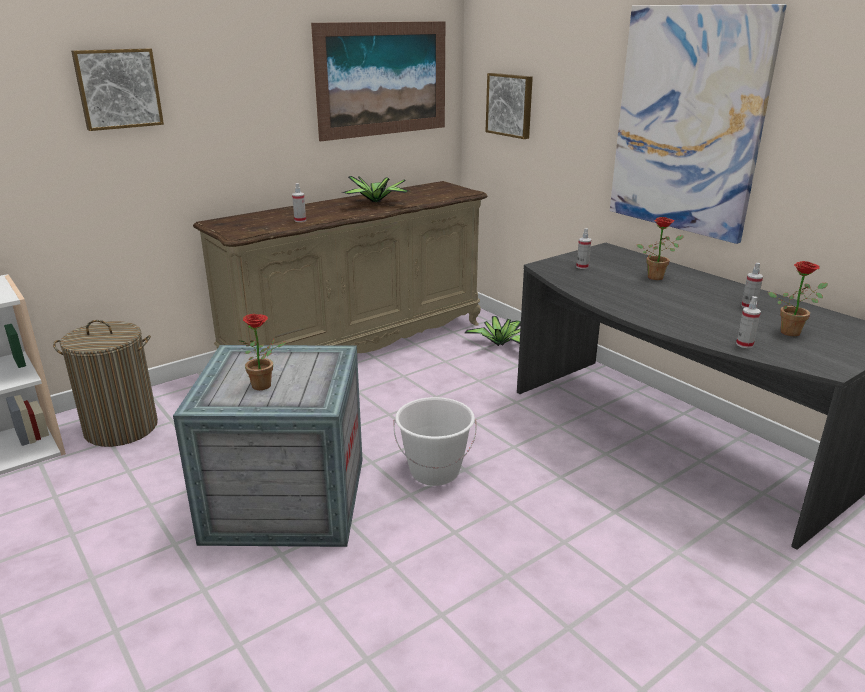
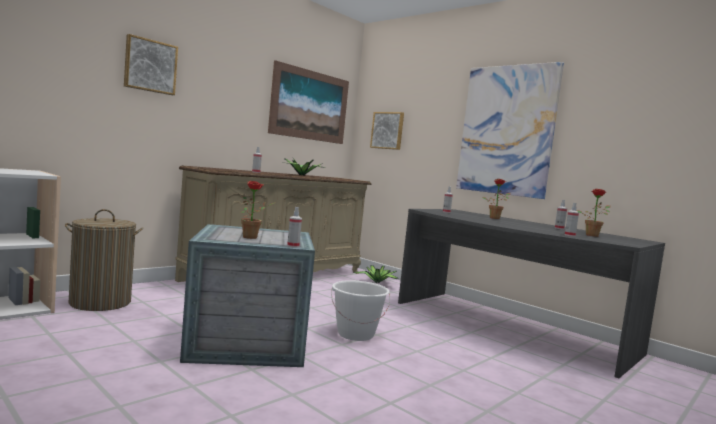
camera: 10 degrees left, 20 degrees down
(311, 407) = (293, 246): none -> spray bottle

